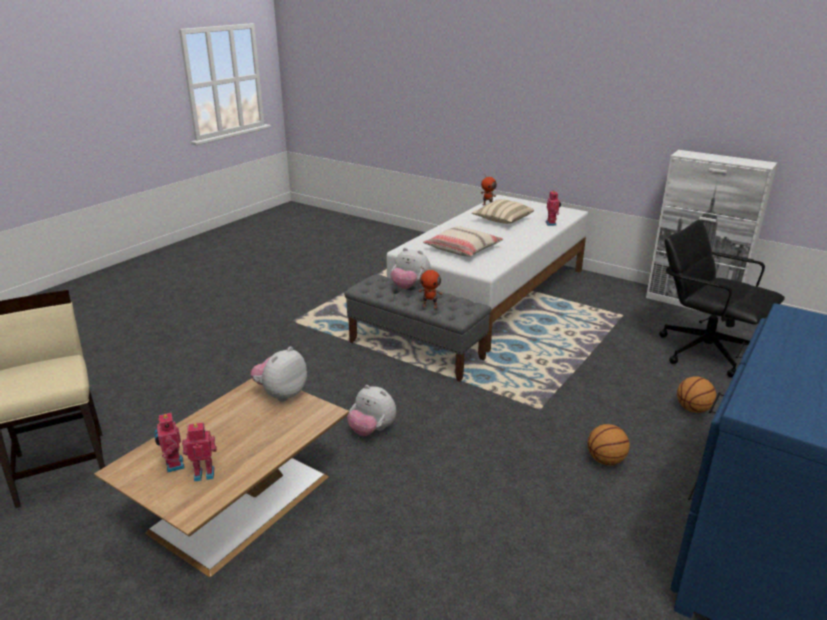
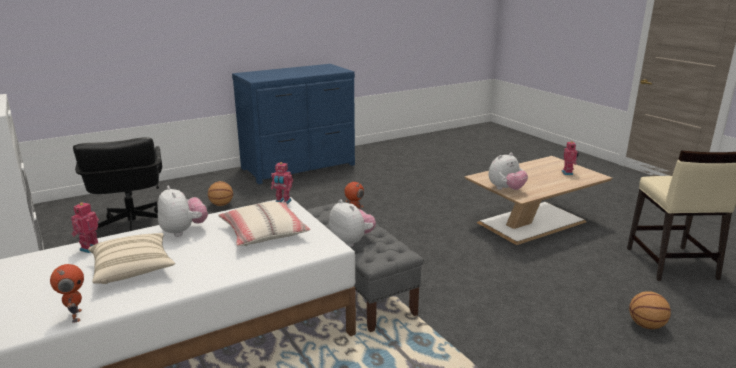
camera: 155 degrees left, 5 degrees down
(204, 473) = (549, 168): toy robot -> toy robot (283, 202)
(372, 430) = (437, 237): plush toy -> plush toy (183, 231)
(605, 460) = (312, 198): basketball -> basketball (646, 325)

